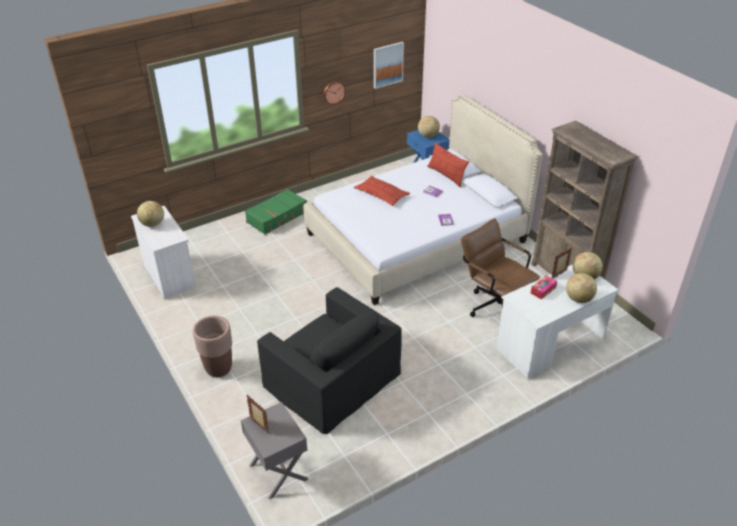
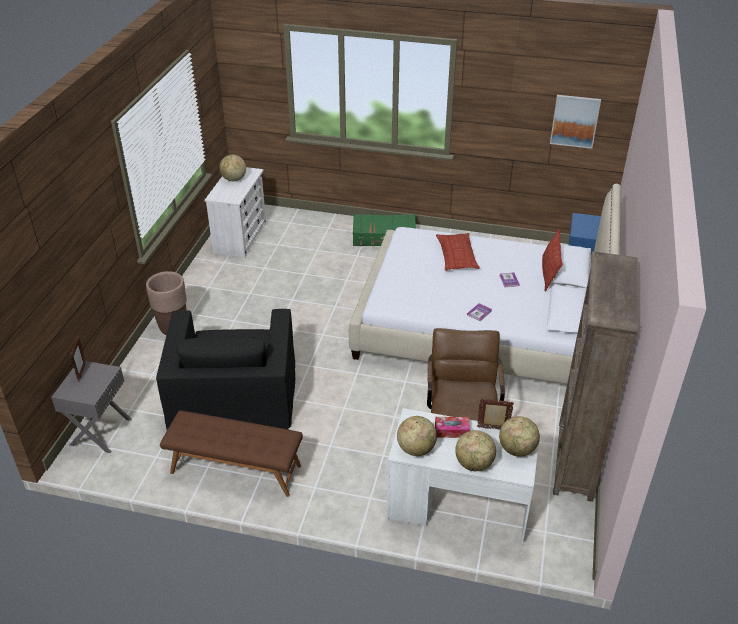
camera: 45 degrees right, 0 degrees up
(333, 92) = (493, 128): wall clock -> none
(406, 421) = (235, 469): none -> brown bench
(428, 136) = (590, 226): globe -> globe (416, 449)

